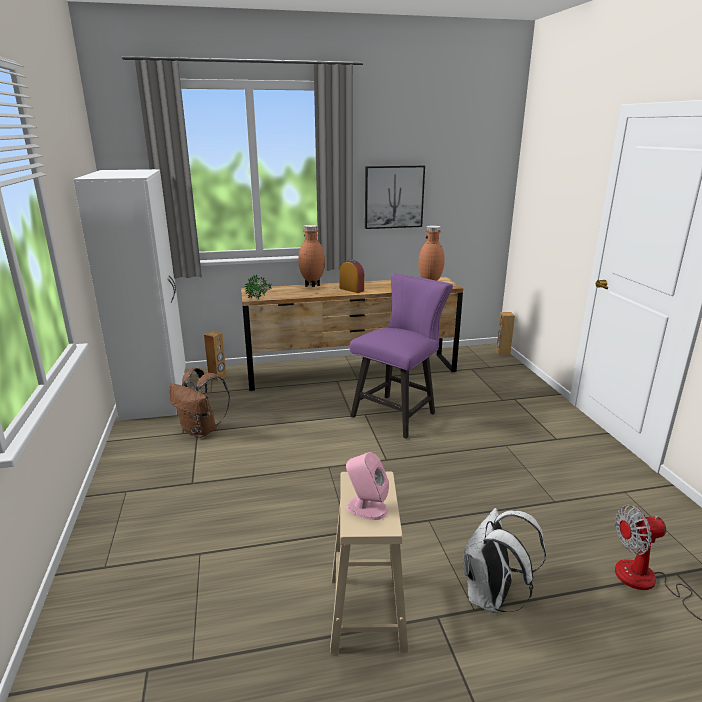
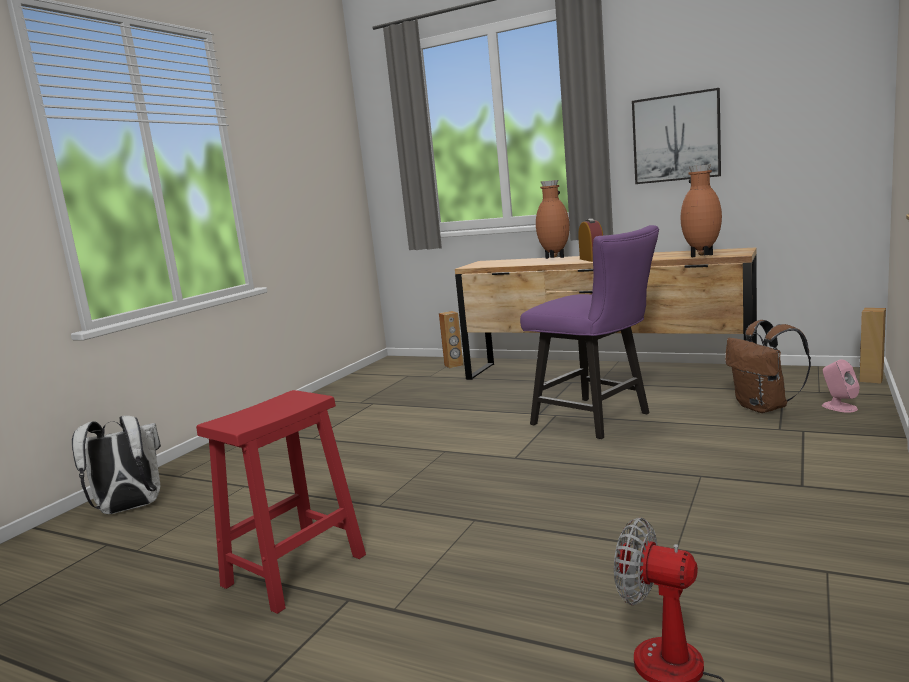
camera: 40 degrees right, 10 degrees down
(156, 394) = (383, 372): white wardrobe -> none
(202, 431) = (377, 403): brown backpack -> brown backpack (764, 407)
(260, 298) = (476, 266): potted plant -> none
(366, 508) = (254, 413): pink speaker -> pink speaker (839, 407)
(367, 614) = (293, 571): beige stool -> red stool
(398, 413) = (598, 420): purple chair -> purple chair turned 60 degrees clockwise
(491, 598) = (429, 607): white backpack -> white backpack (129, 509)

